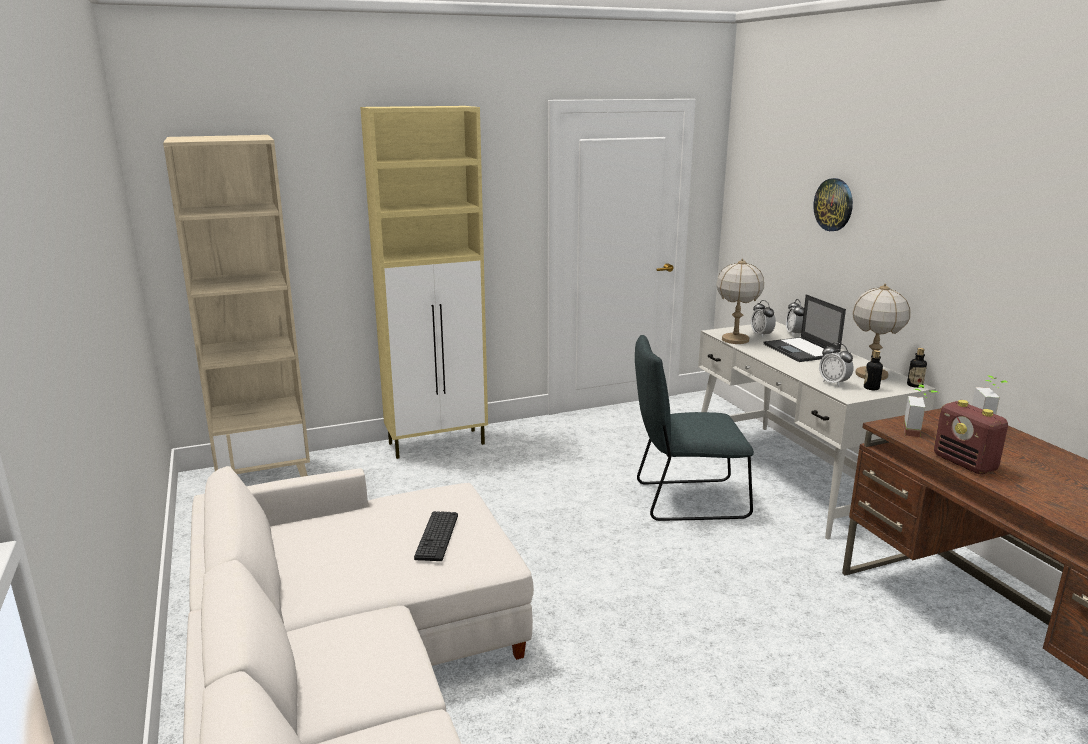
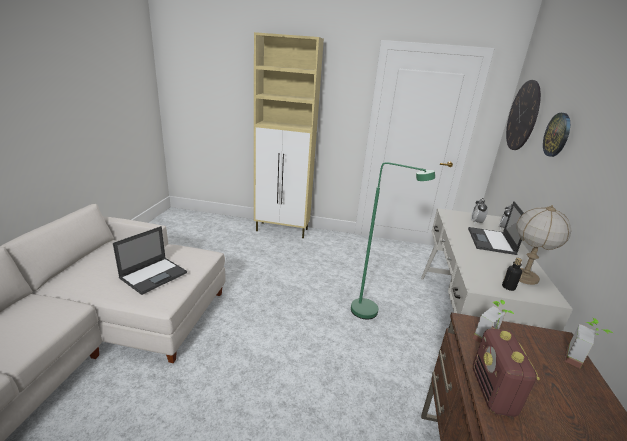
camera: 30 degrees right, 5 degrees up
(265, 477) = (195, 220): beige bookcase -> none
(437, 536) = (154, 275): keyboard -> laptop
(685, 500) = (372, 312): grey chair -> green floor lamp
(735, 340) = (451, 220): table lamp -> none
(759, 185) = (523, 116): none -> wall clock
(834, 383) = (481, 272): alarm clock -> none
(914, 385) = (554, 299): bottle -> none

